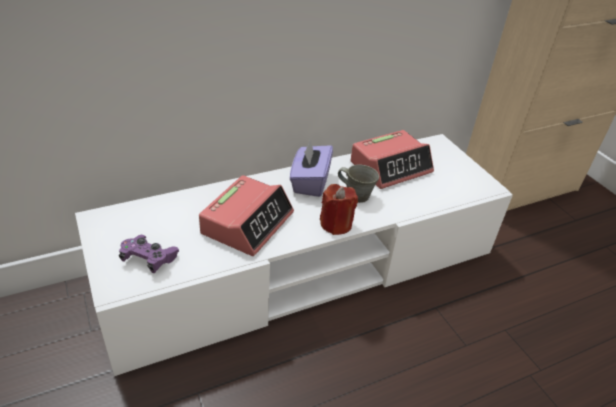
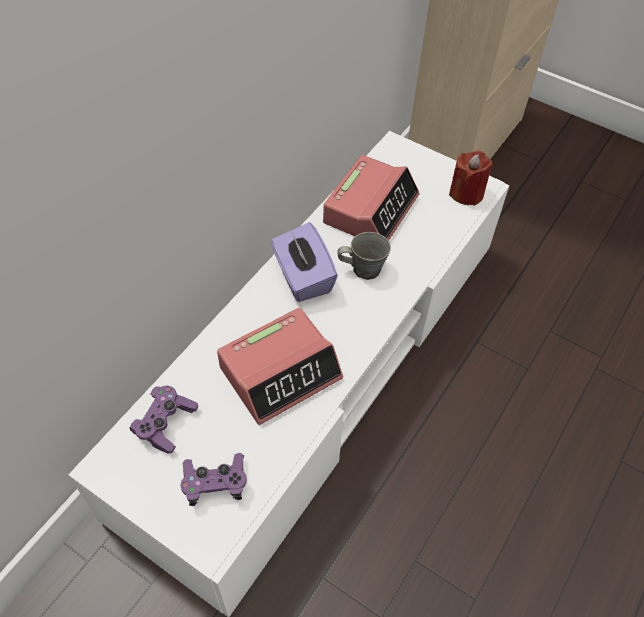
camera: 30 degrees left, 15 degrees up
(152, 215) = (165, 424): none -> purple game controller
(247, 223) = (281, 372): alarm clock -> alarm clock turned 60 degrees clockwise
(336, 224) = (372, 321): red candle -> red candle (466, 193)

